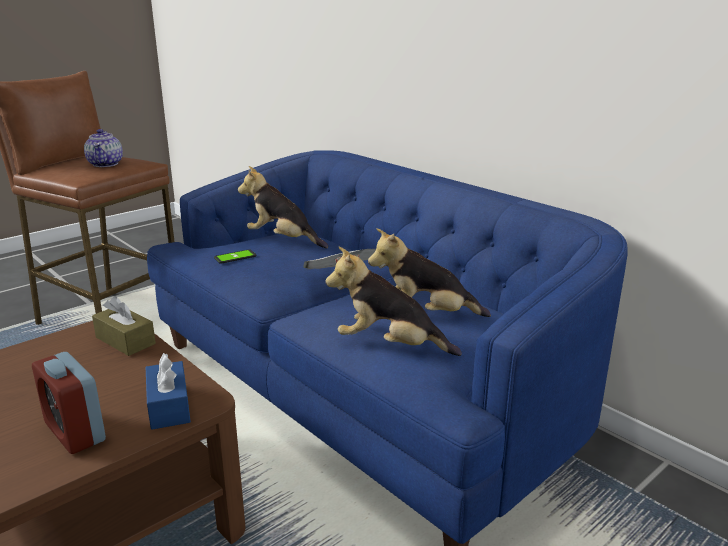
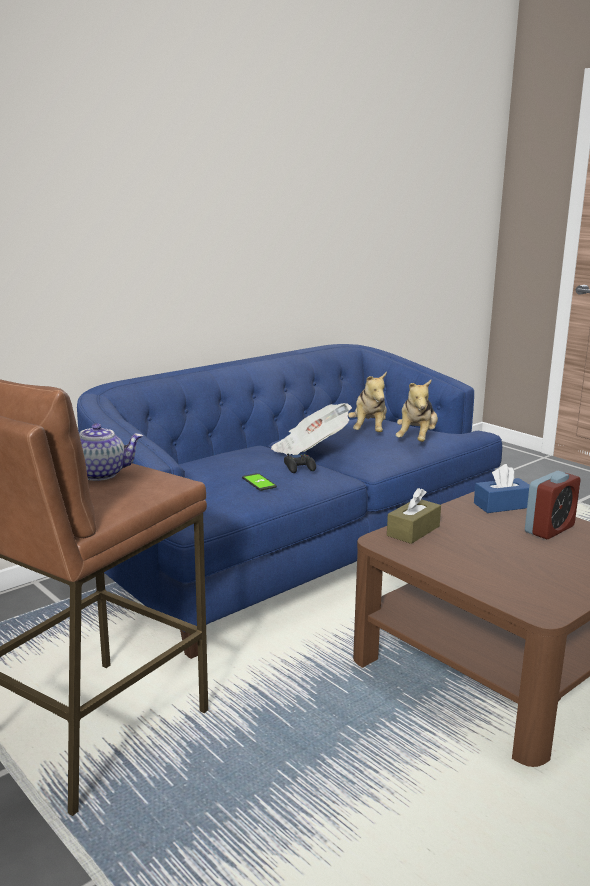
camera: 90 degrees left, 5 degrees down
(274, 273) = (299, 467): none -> black game controller
(283, 240) = (205, 469): plush toy -> none

